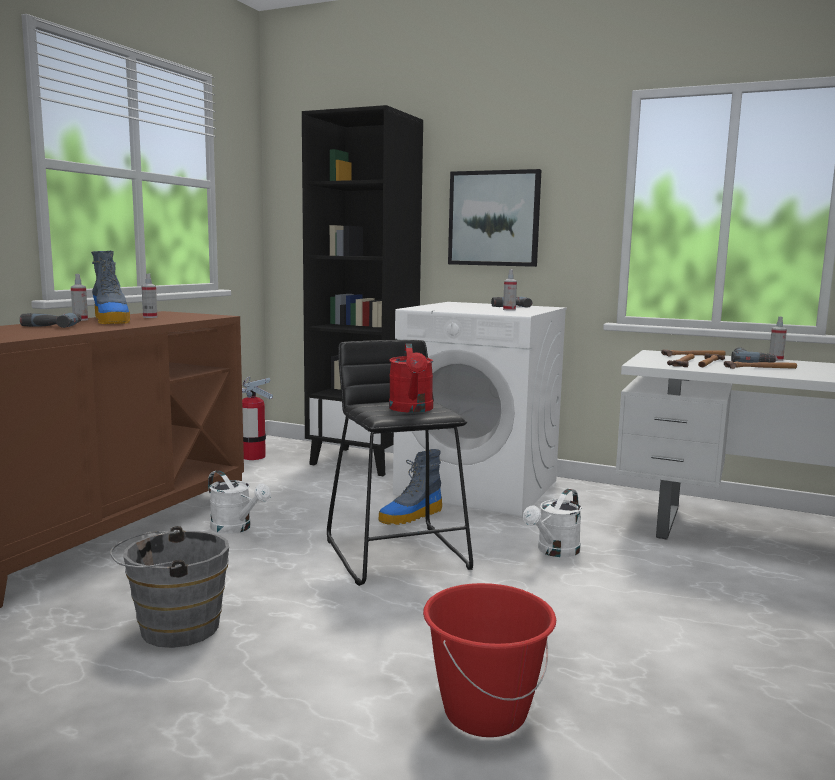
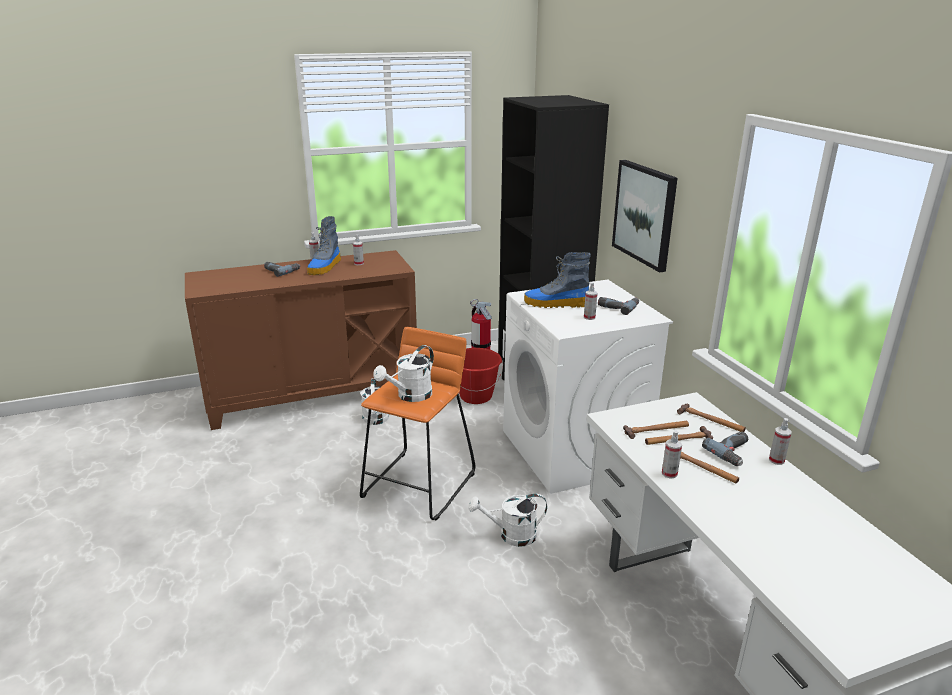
camera: 45 degrees right, 15 degrees up
(173, 628) = (252, 478): grey bucket -> none
(398, 554) = (419, 485): black stool -> orange stool
(411, 516) = (481, 457): boot -> boot (555, 304)
(412, 409) = (410, 396): red watering can -> white watering can
(484, 712) = (278, 612): red bucket -> red bucket (476, 396)
(757, 372) = (669, 473): none -> spray bottle

